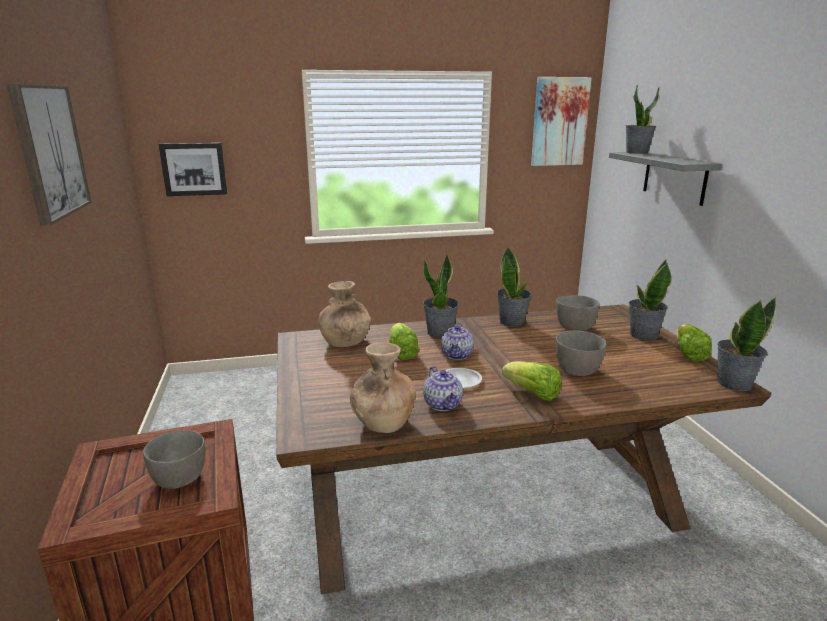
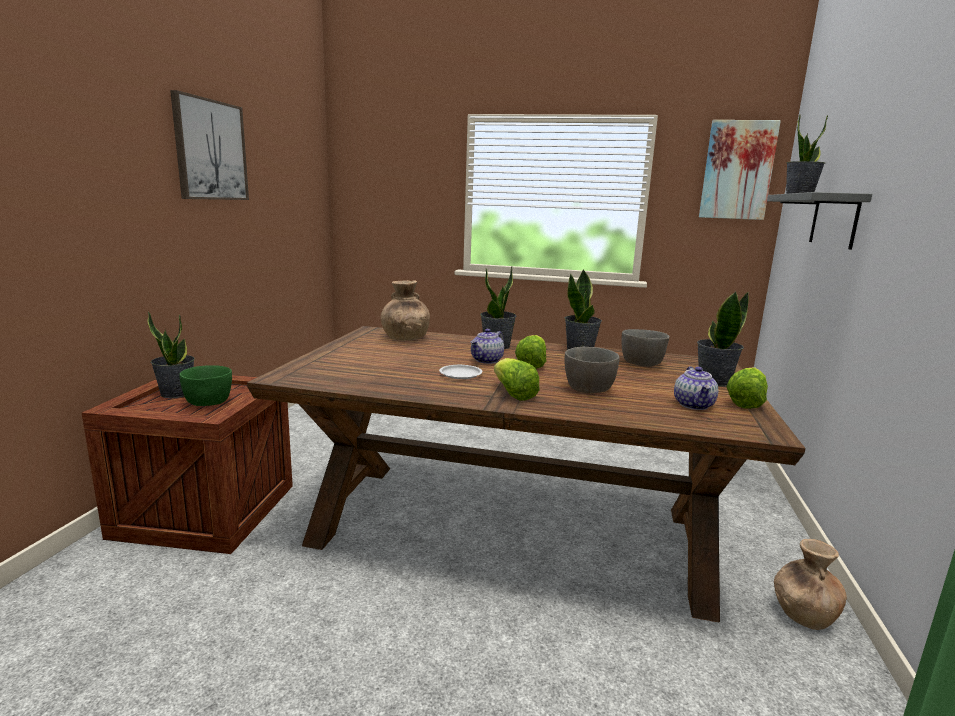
camera: 25 degrees right, 5 degrees down
(180, 478) = (209, 402): grey bowl -> green bowl
(194, 169) = (372, 199): picture -> none
(383, 421) = (352, 383): brown vase -> brown vase (803, 614)
(401, 352) = (440, 351): lettuce -> lettuce (531, 365)
(443, 404) = (419, 384): teapot -> teapot (694, 405)
(733, 383) = (764, 431): potted plant -> potted plant (176, 393)

